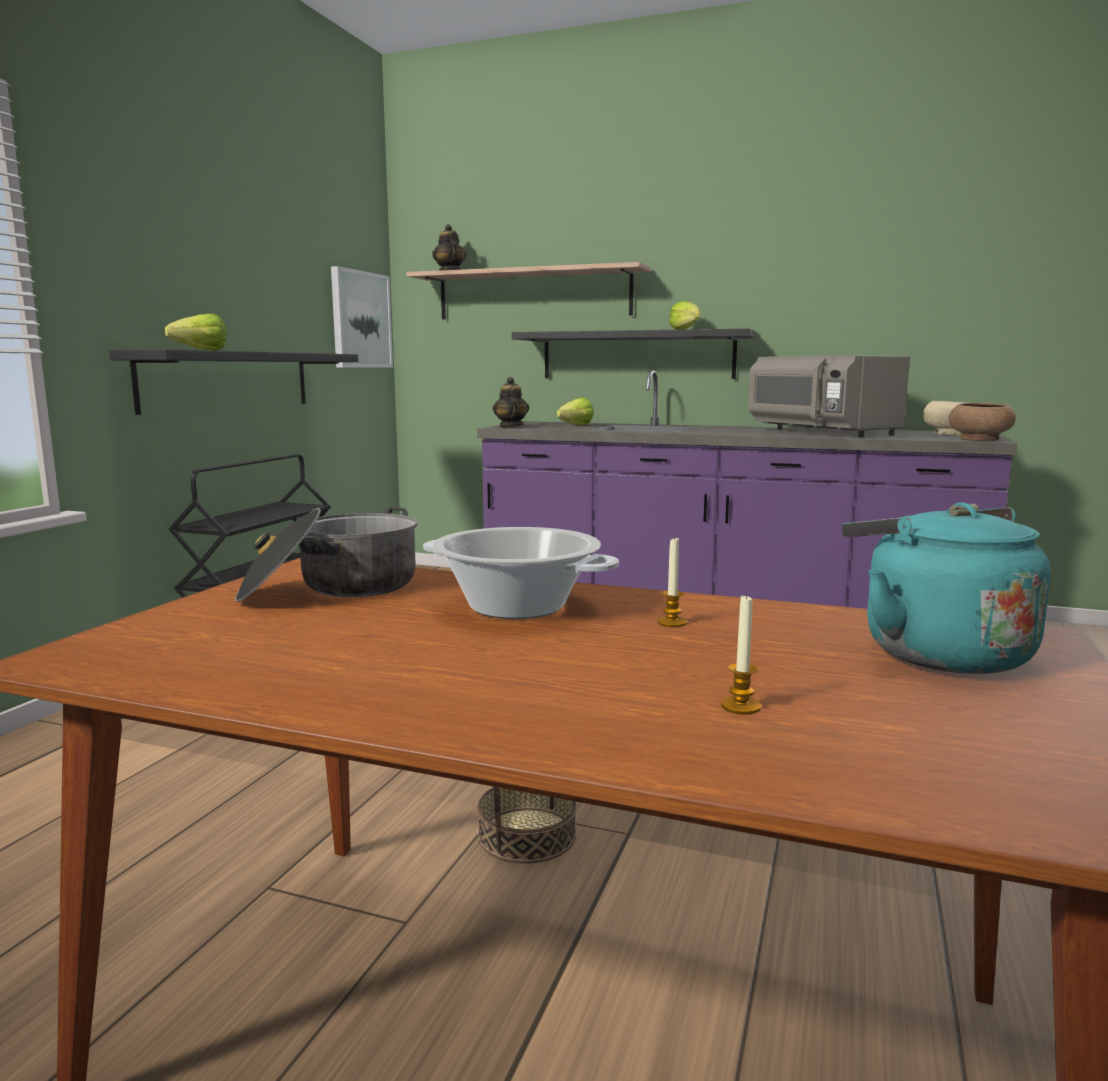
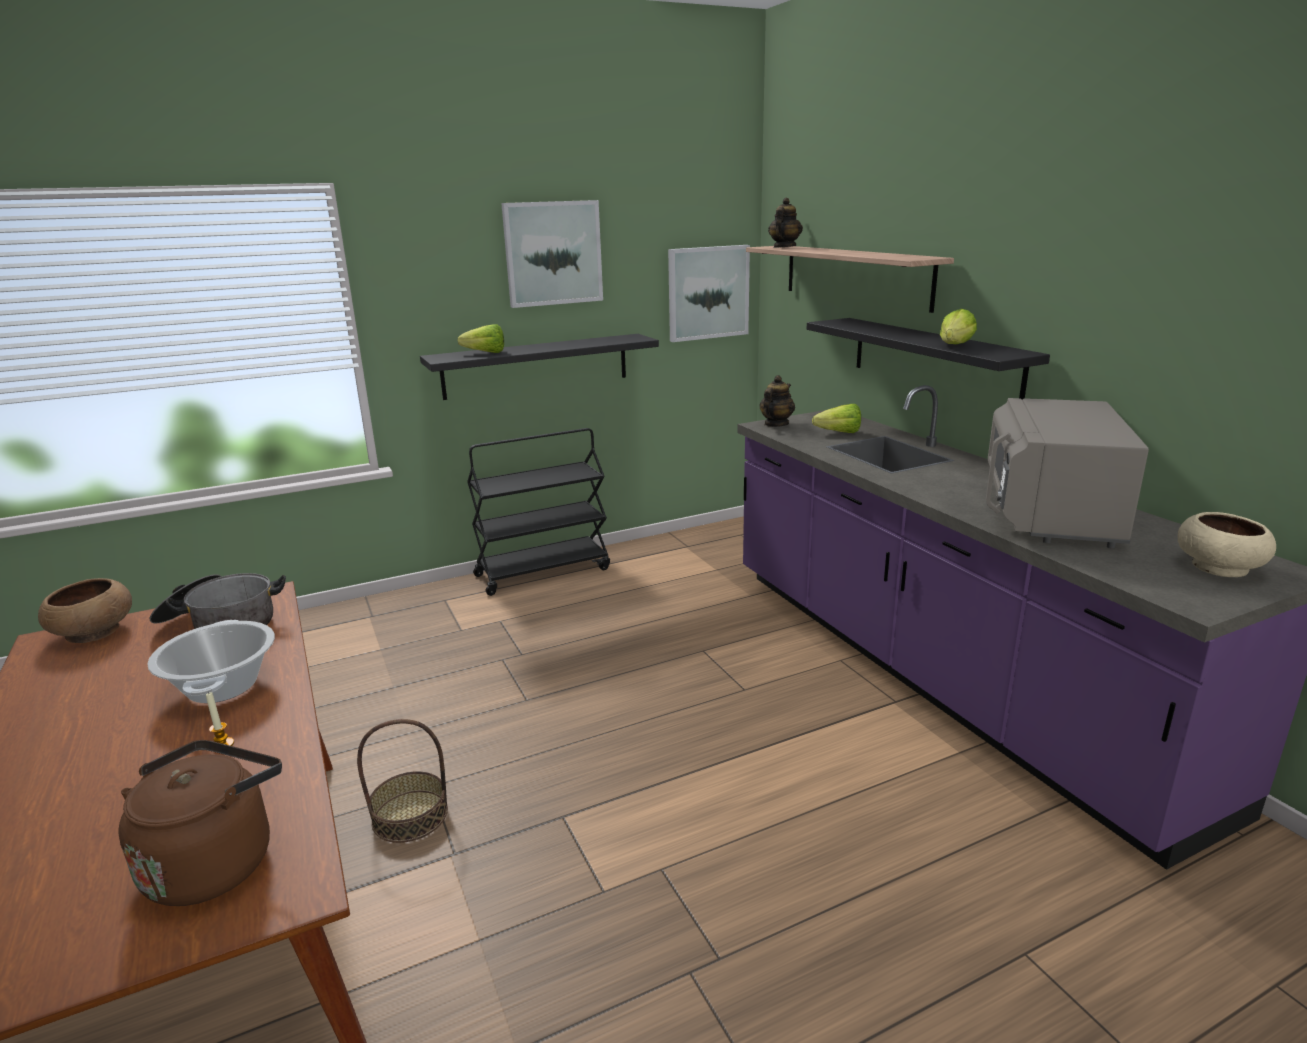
camera: 45 degrees right, 10 degrees up
(240, 246) = (553, 253): none -> picture
(740, 706) = (51, 831): candle -> none
(935, 652) = (215, 861): turquoise kettle -> brown kettle
(980, 440) = (1186, 599): brown bowl -> brown bowl (93, 633)

